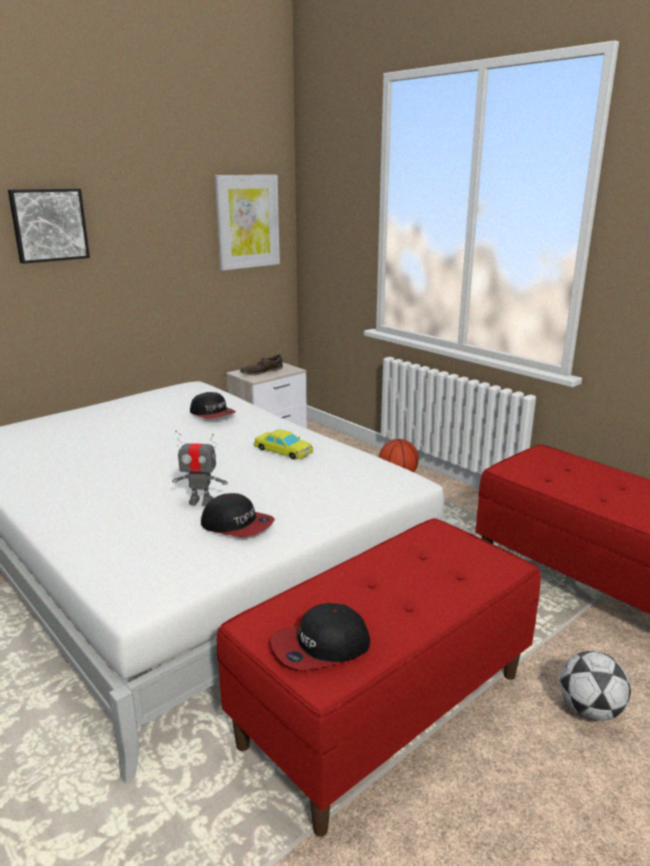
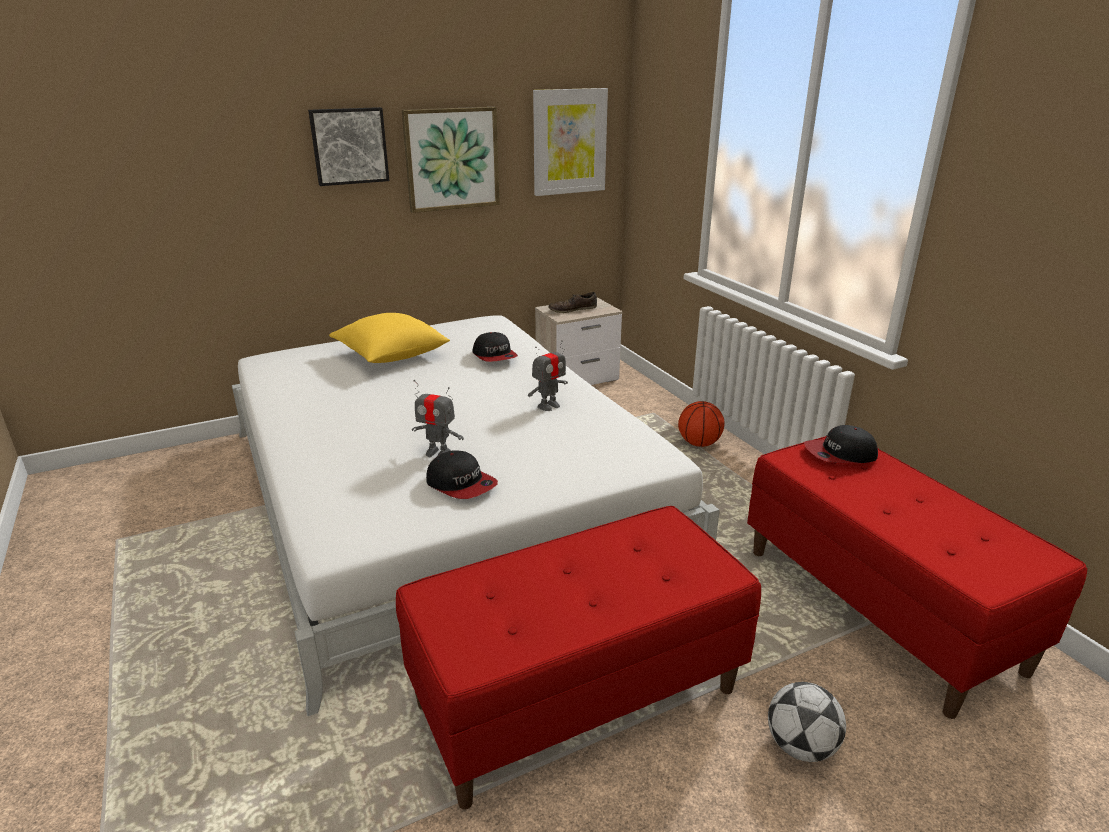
camera: 15 degrees right, 5 degrees up
(109, 423) = (391, 356): none -> yellow pillow
(145, 237) = (451, 159): none -> picture
(283, 450) = (548, 406): yellow toy car -> toy robot
(320, 647) = (481, 627): cap -> cap (840, 454)

